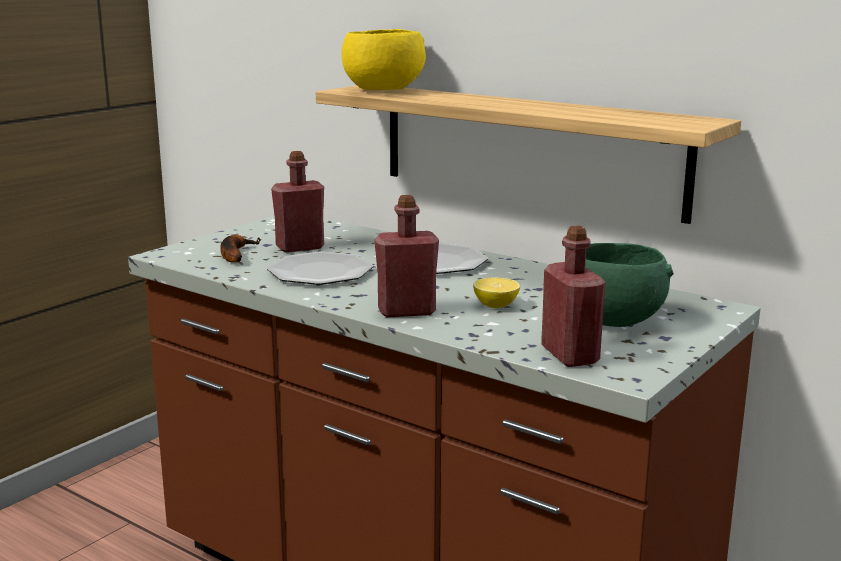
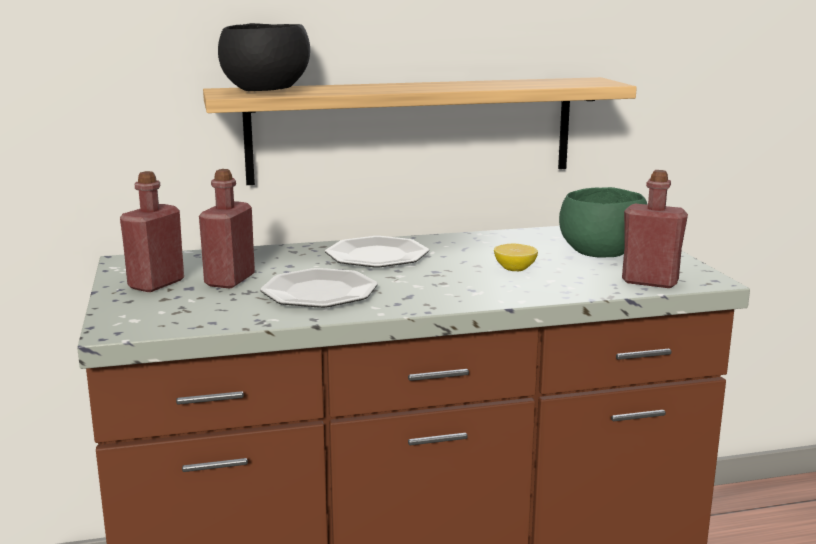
camera: 50 degrees left, 0 degrees up
(235, 254) = (190, 305): banana -> none
(382, 90) = (265, 91): yellow bowl -> black bowl
(406, 311) = (479, 294): red bottle -> red bottle (156, 284)

